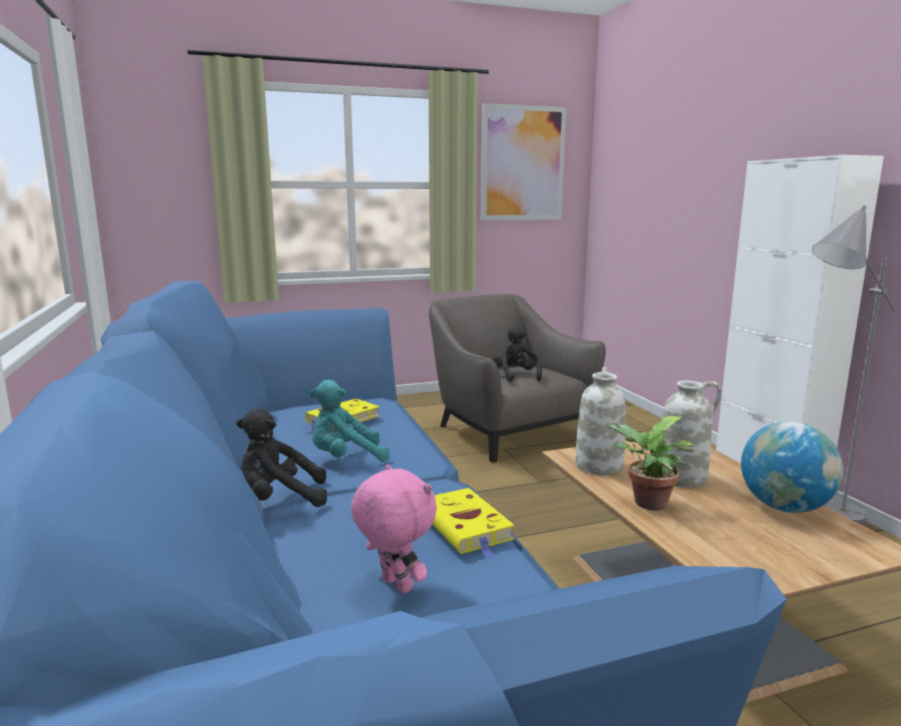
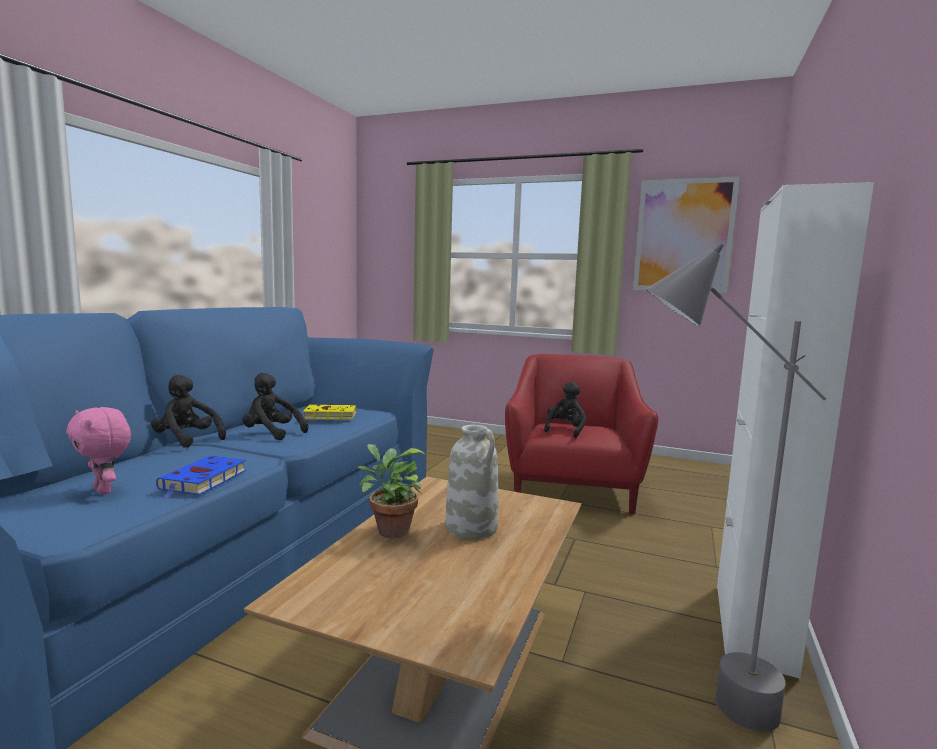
camera: 40 degrees right, 5 degrees down
(346, 458) = (271, 434): turquoise plush toy -> black plush toy
(394, 585) = (104, 490): pink plush toy -> pink plush toy turned 135 degrees clockwise
(466, 527) = (202, 481): yellow book -> blue book
(507, 432) = (572, 487): grey armchair -> red armchair
(598, 465) = (435, 497): white vase -> none
(784, 507) = (489, 582): globe -> none

